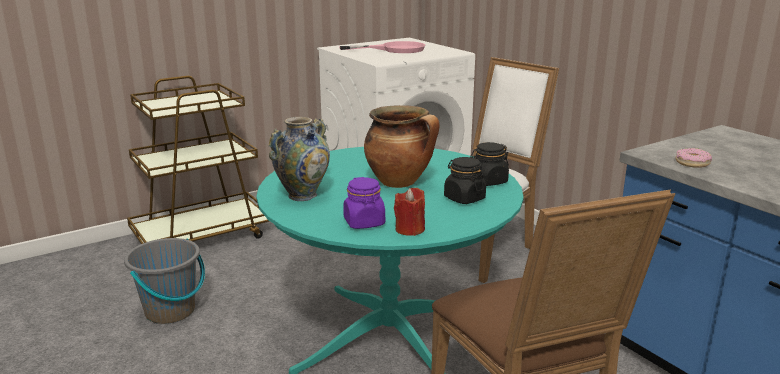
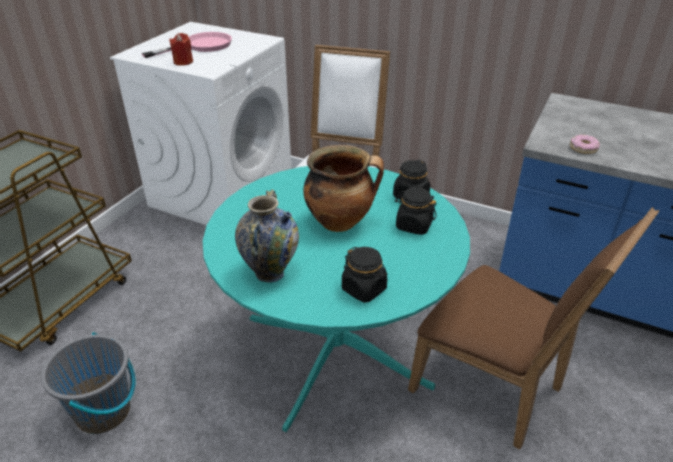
camera: 30 degrees left, 15 degrees up
(364, 222) = (364, 289): purple jar -> black jar
(410, 229) = (410, 283): red candle -> red candle (183, 62)

